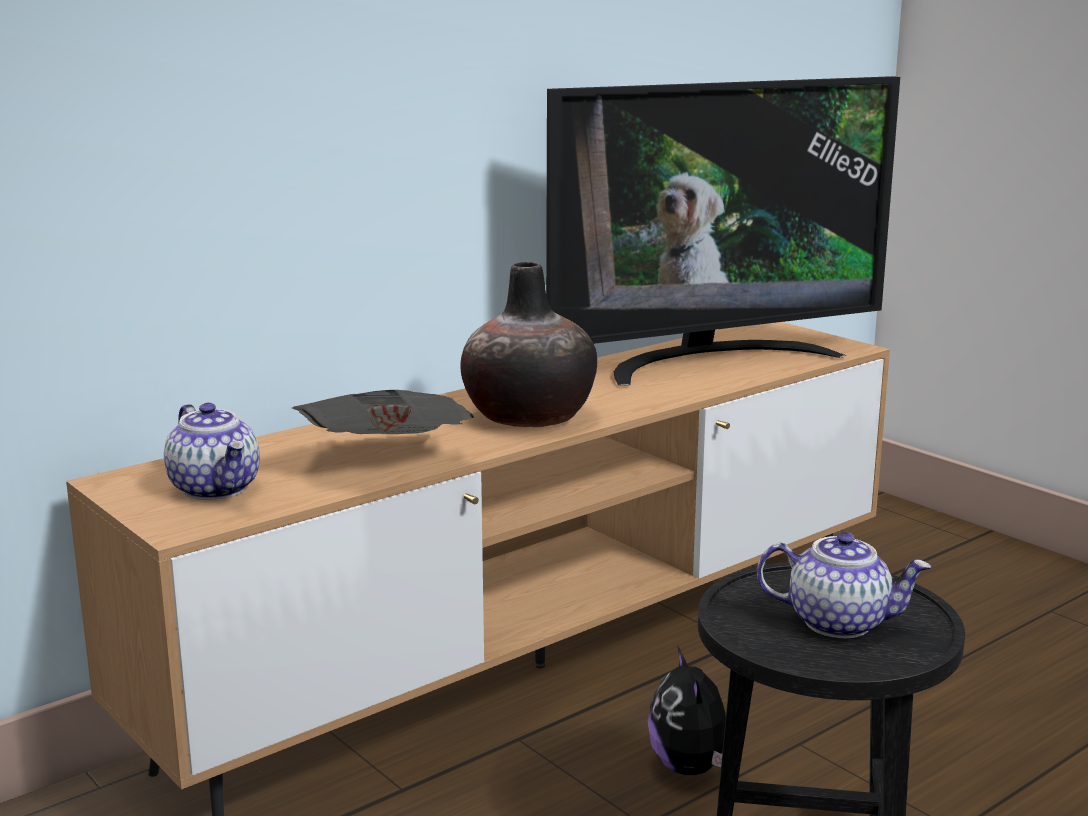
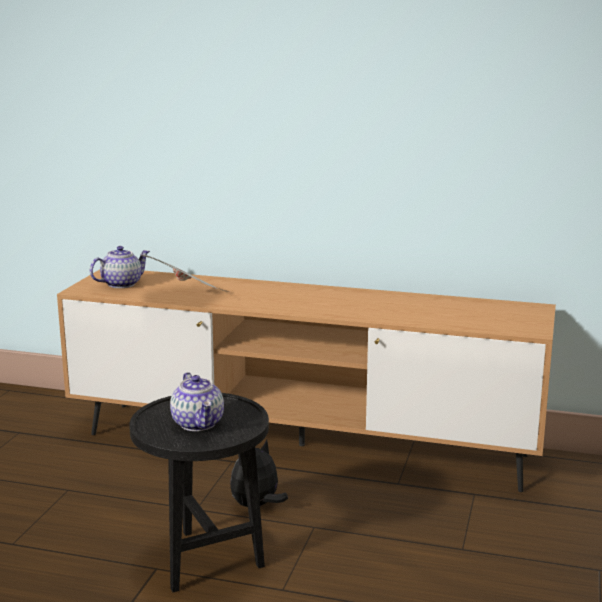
camera: 55 degrees right, 0 degrees up
(216, 489) = (121, 284): teapot -> teapot turned 150 degrees counterclockwise
(529, 417) = (280, 301): vase -> none
(712, 359) = (440, 310): television -> none

